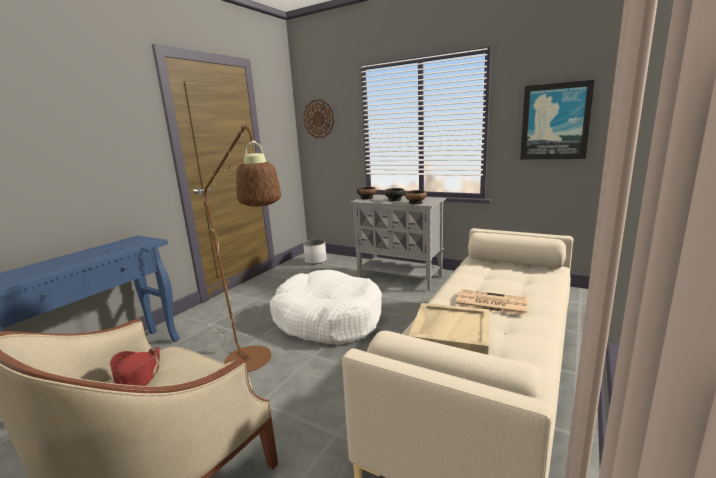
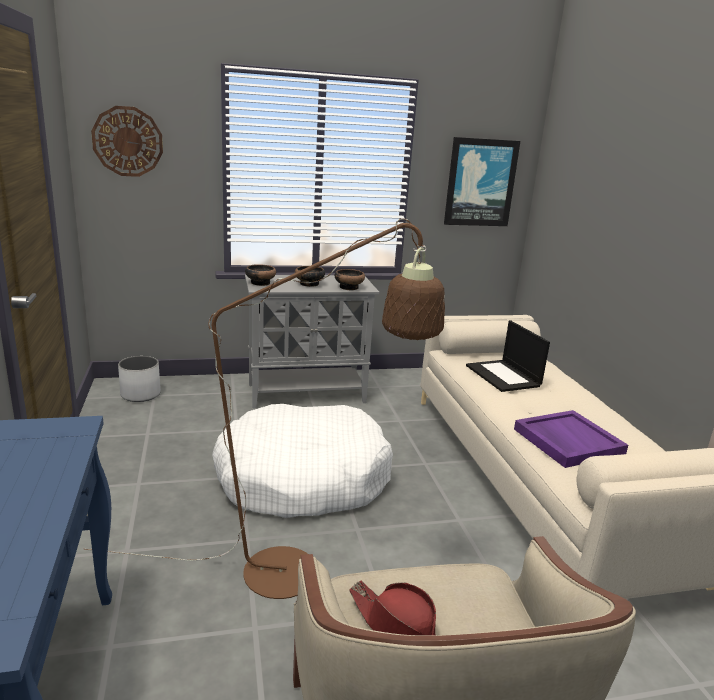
camera: 45 degrees left, 5 degrees up
(450, 330) = (567, 441): beige tray -> purple tray
(488, 278) = (504, 376): none -> laptop
(490, 303) = (548, 403): newspaper -> none

